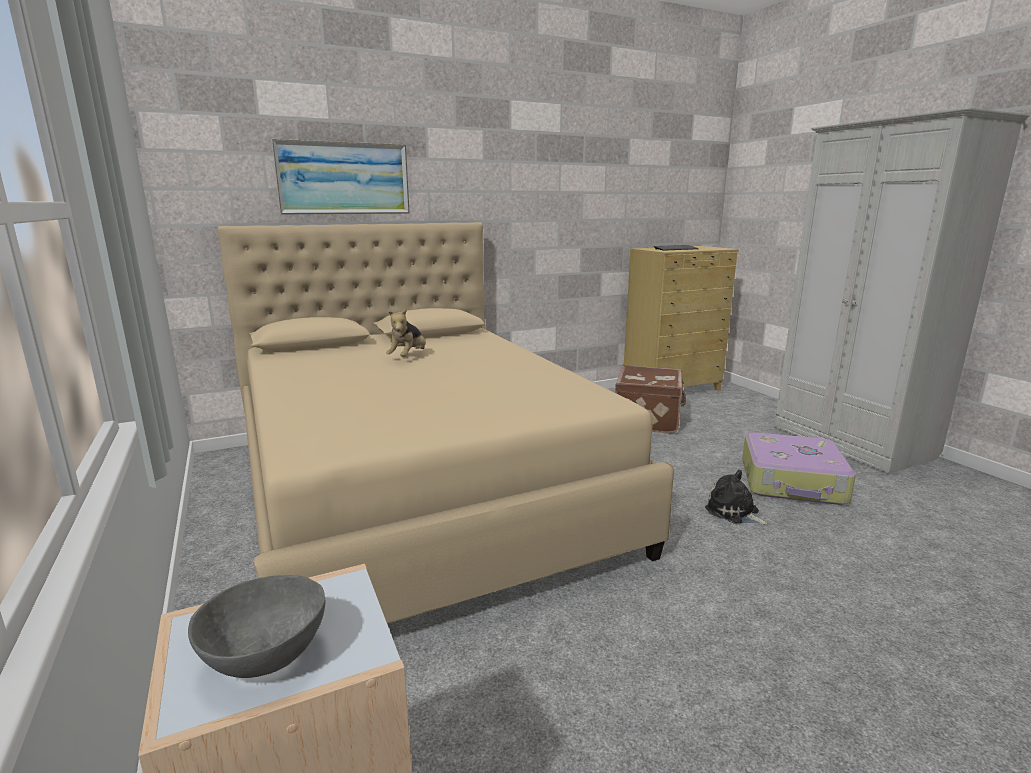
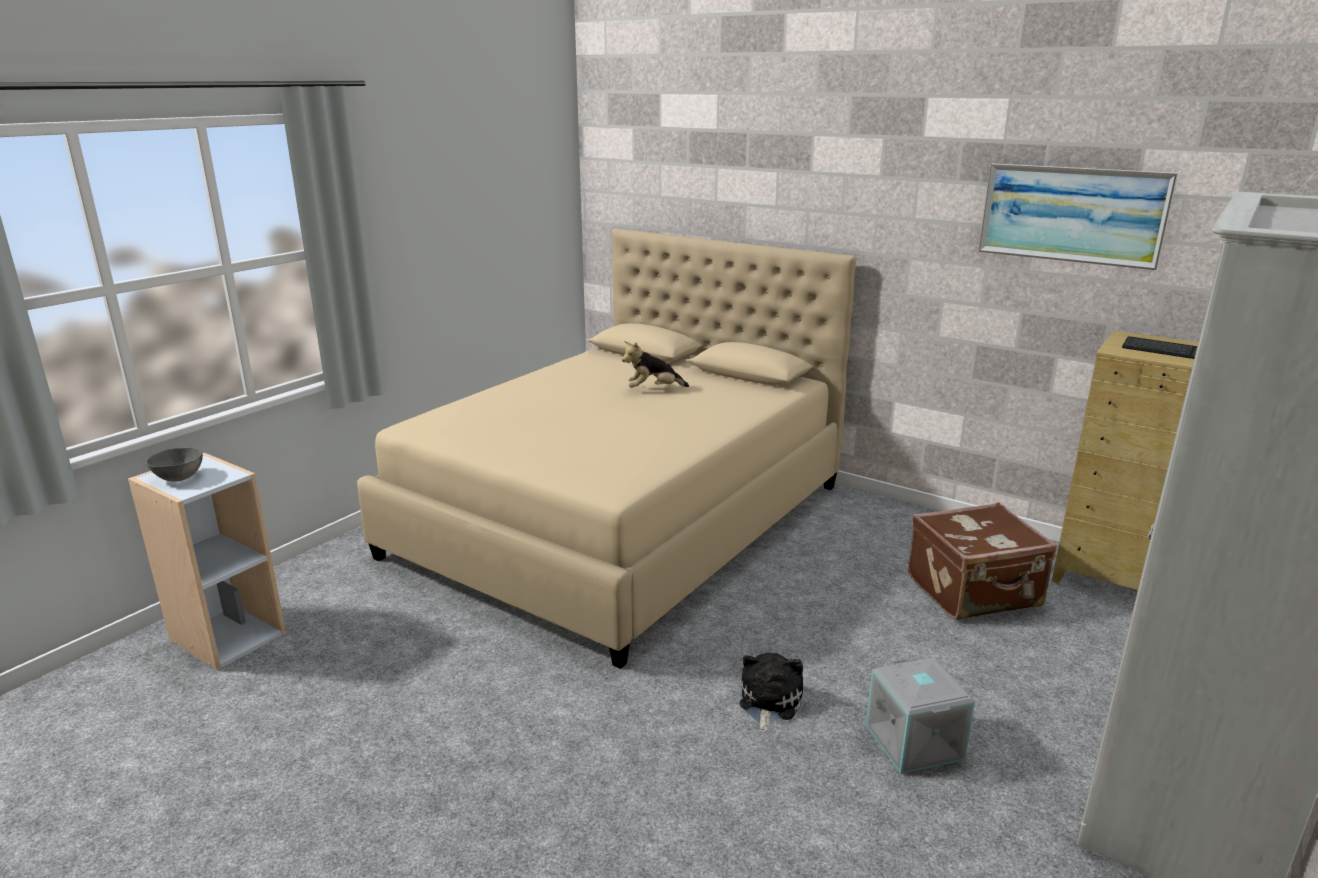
camera: 60 degrees right, 5 degrees up
(344, 178) = (722, 190): picture -> picture (1072, 214)
(792, 482) = (916, 742): suitcase -> grey storage box

